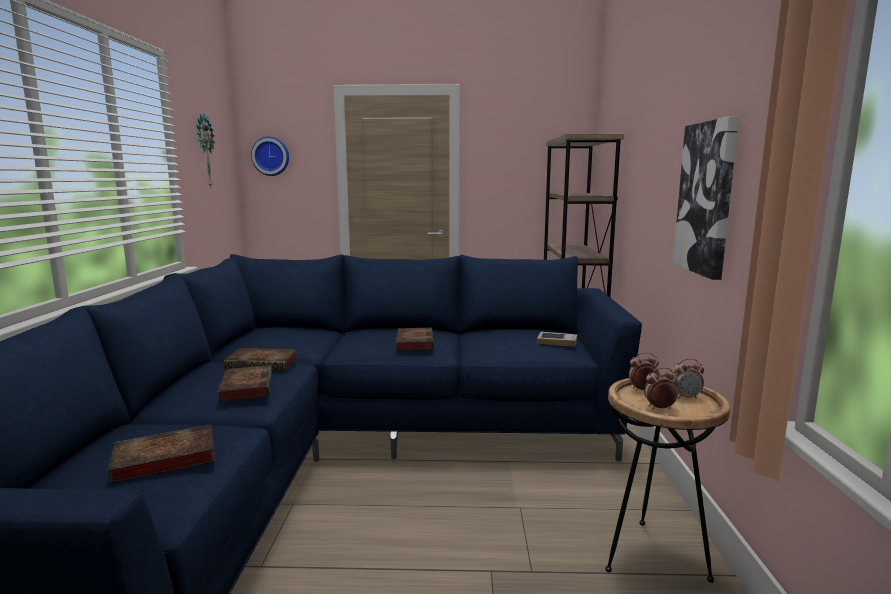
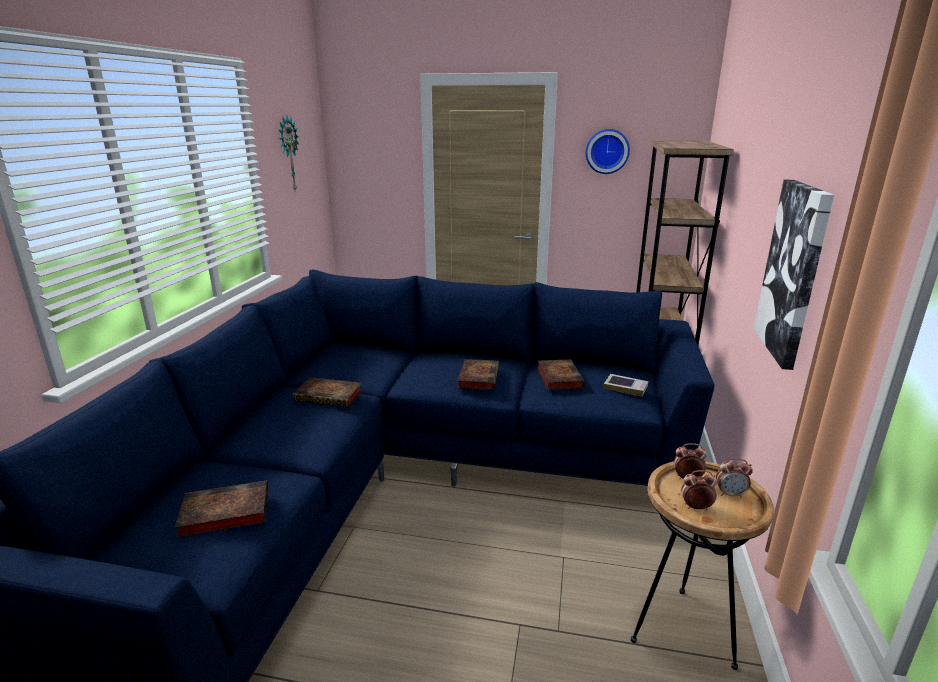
camera: 10 degrees right, 10 degrees up
(246, 387) = (308, 427): book -> book (558, 377)
(271, 156) = (357, 151): wall clock -> wall clock (607, 151)

